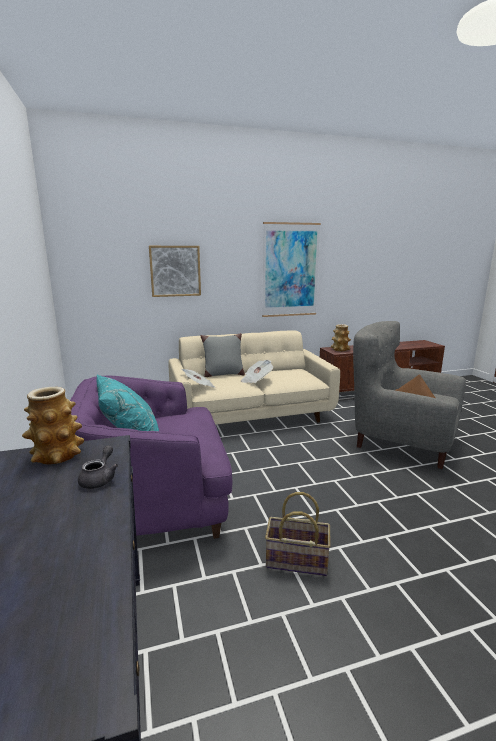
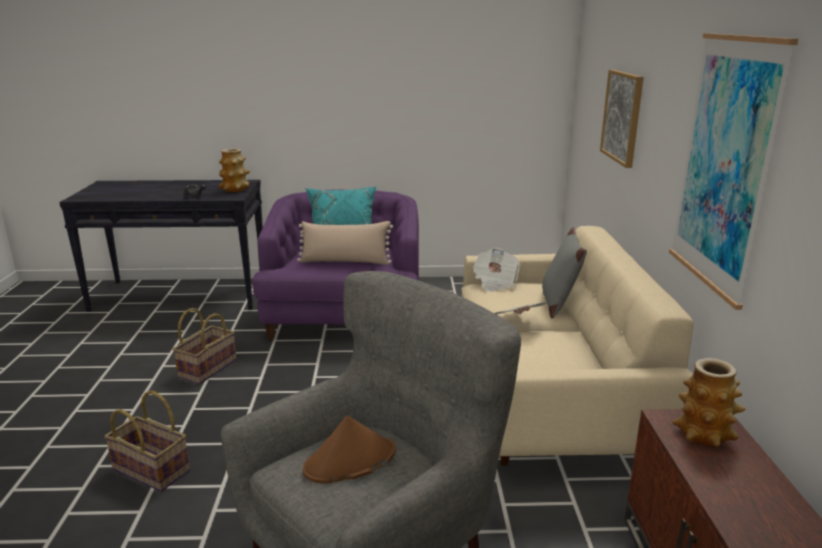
camera: 105 degrees right, 5 degrees up
(183, 428) = (345, 261): none -> beige pillow
(439, 529) = (152, 469): none -> basket

